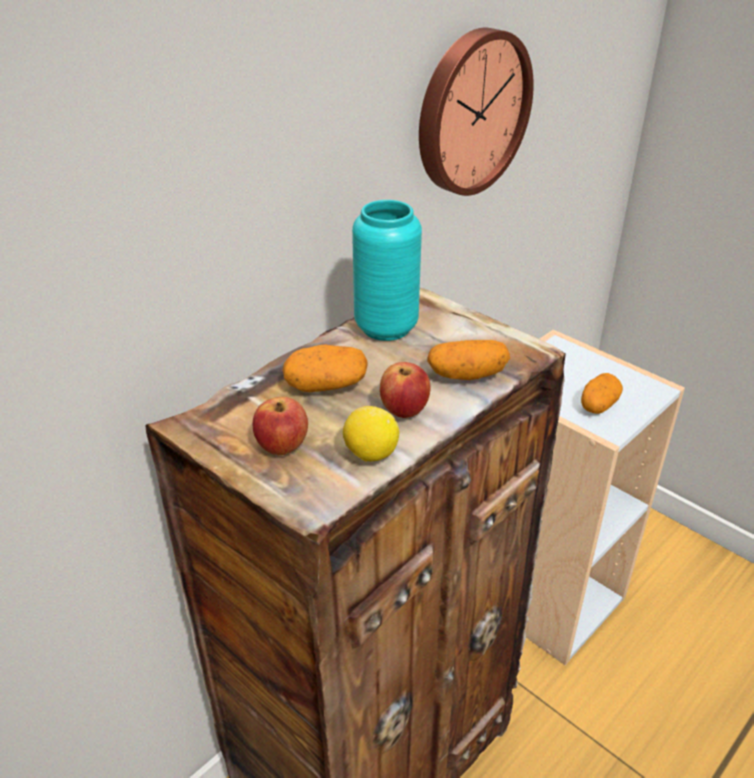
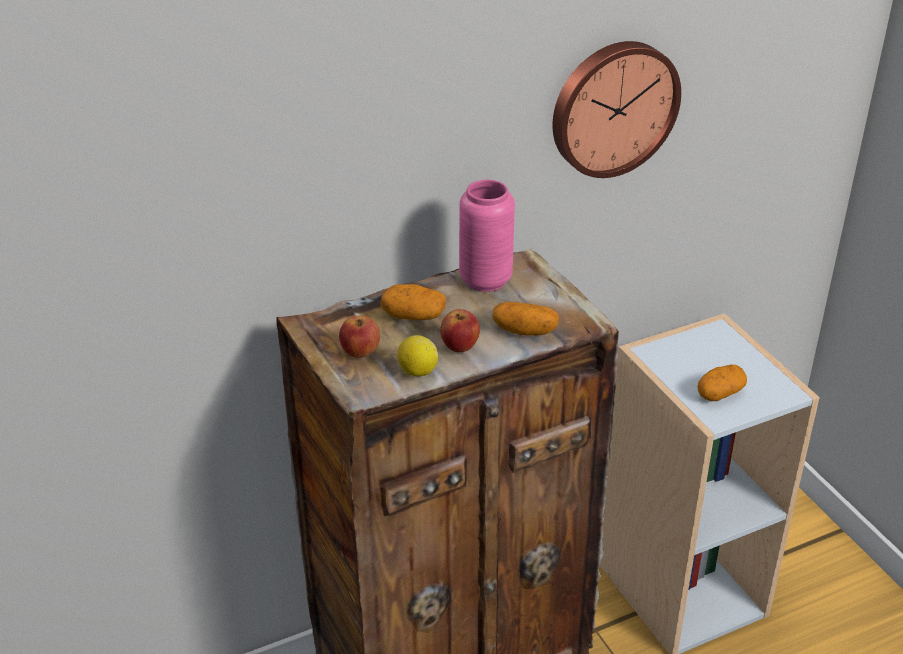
camera: 20 degrees right, 0 degrees up
(386, 328) = (485, 280): turquoise vase -> pink vase

